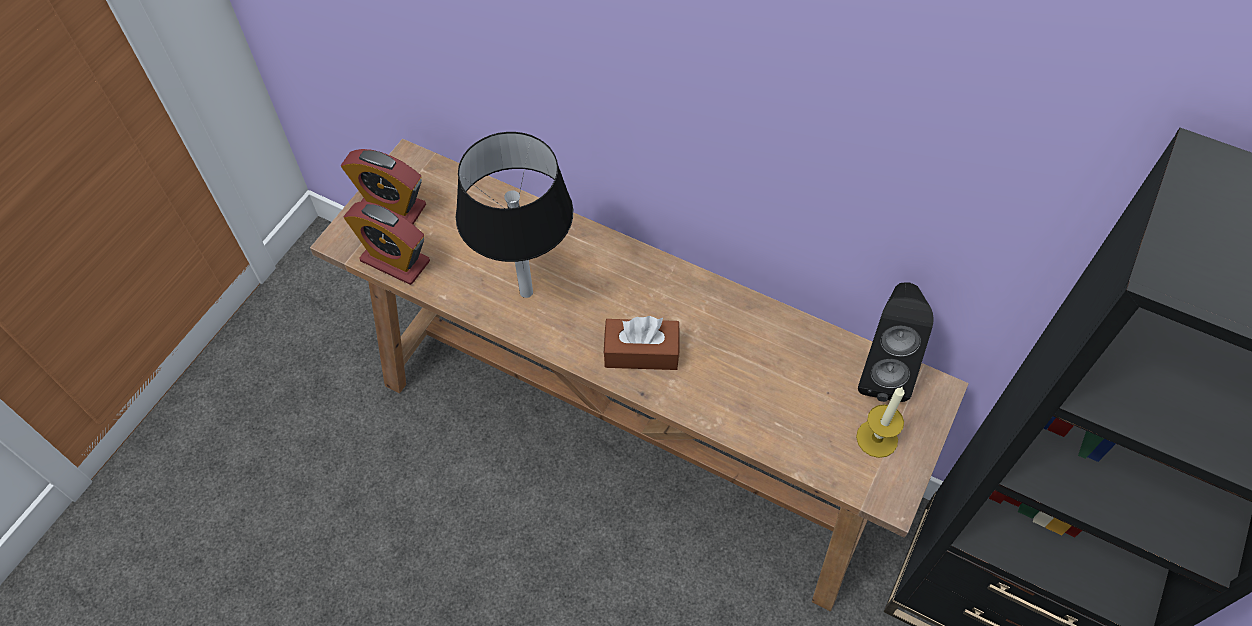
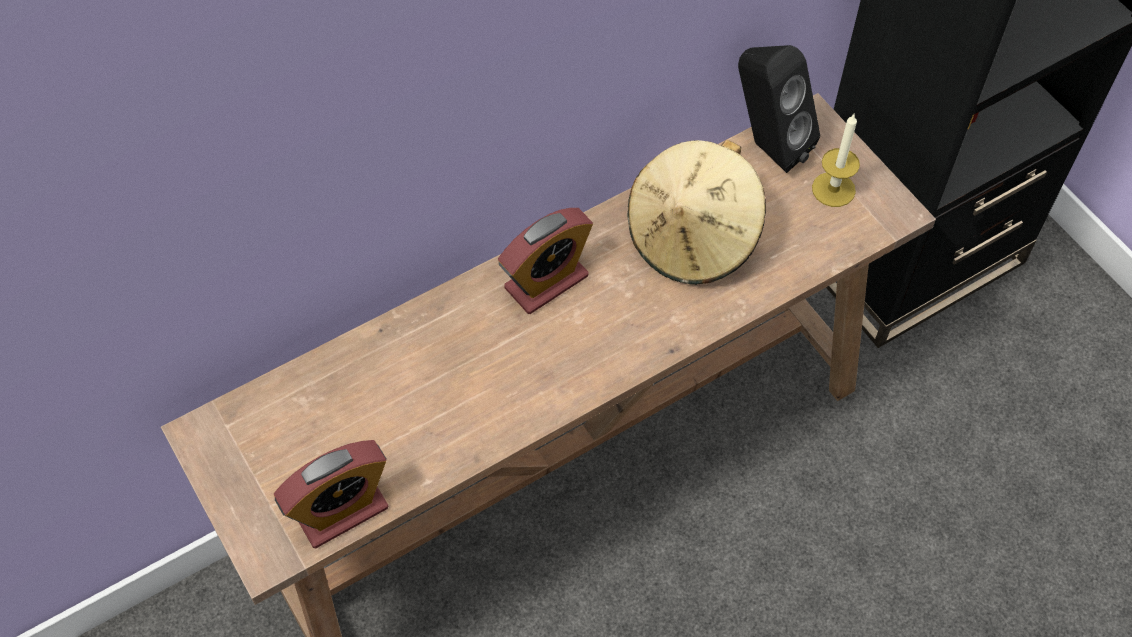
camera: 60 degrees left, 0 degrees up
(392, 207) = (259, 481): alarm clock -> alarm clock (546, 282)
(526, 292) = (478, 396): black table lamp -> none
(641, 352) = (623, 327): brown tissue box -> none
(754, 360) = (693, 238): none -> beige hat

